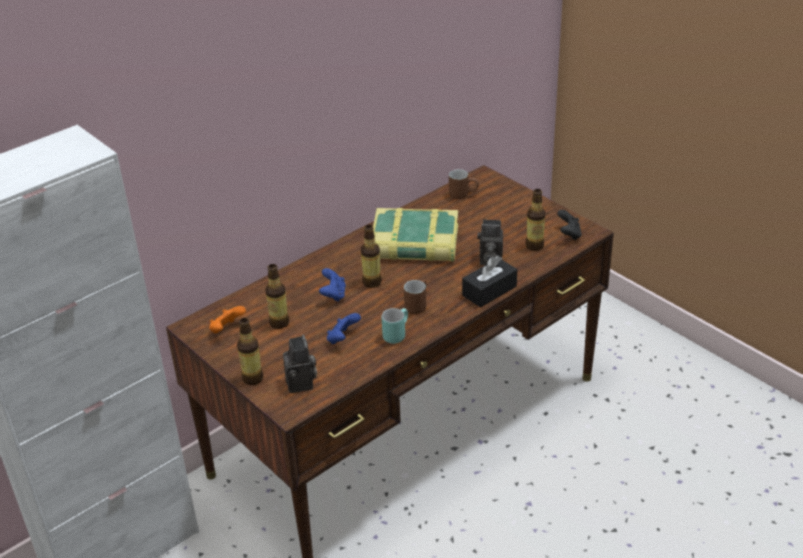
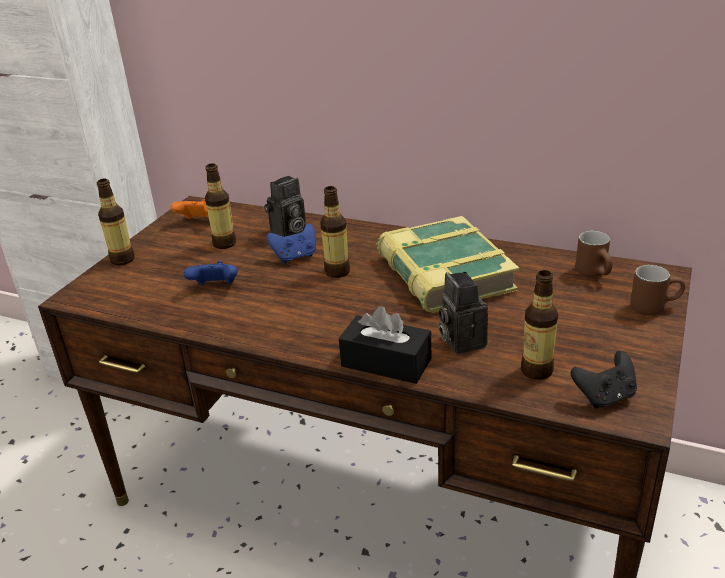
camera: 65 degrees right, 5 degrees down
(302, 384) = (122, 289): camera -> camera (288, 233)
(395, 334) = (243, 318): turquoise mug -> none
(416, 305) = (312, 315): brown mug -> brown mug (653, 306)

